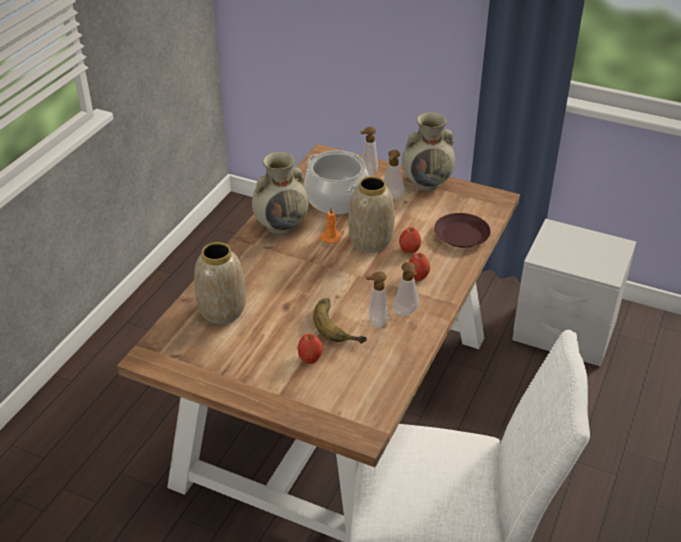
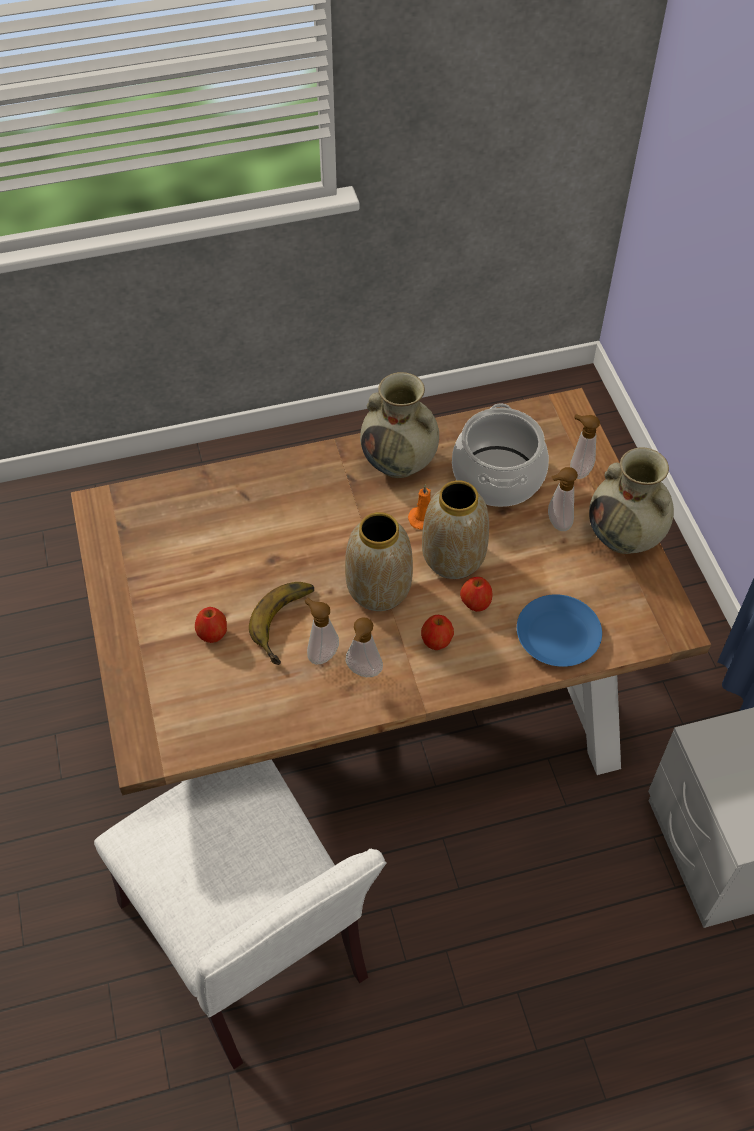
camera: 50 degrees right, 15 degrees up
(223, 311) = (217, 513): vase -> vase (379, 590)
(462, 235) = (557, 636): brown plate -> blue plate

